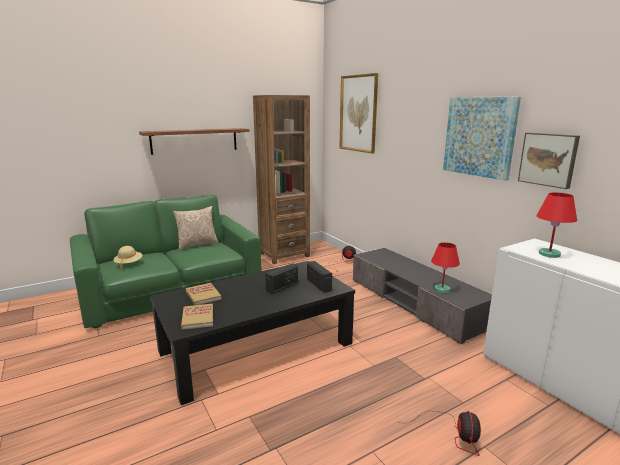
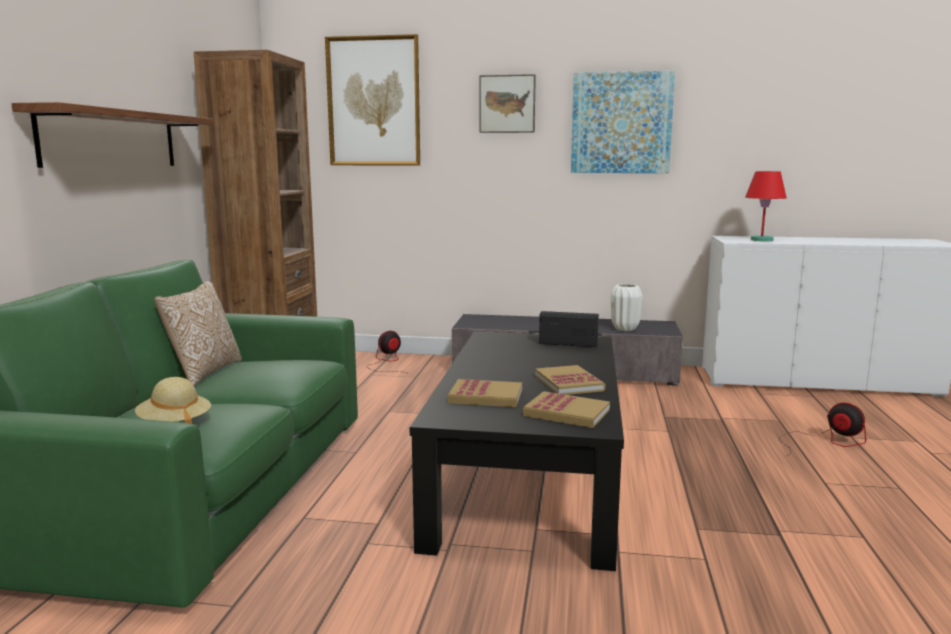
camera: 50 degrees left, 5 degrees down
(246, 305) = (569, 383): none -> book
(282, 287) = (540, 357): radio -> none
(442, 289) = (625, 329): red table lamp -> white vase
(548, 159) = (716, 142): picture -> picture (507, 104)

